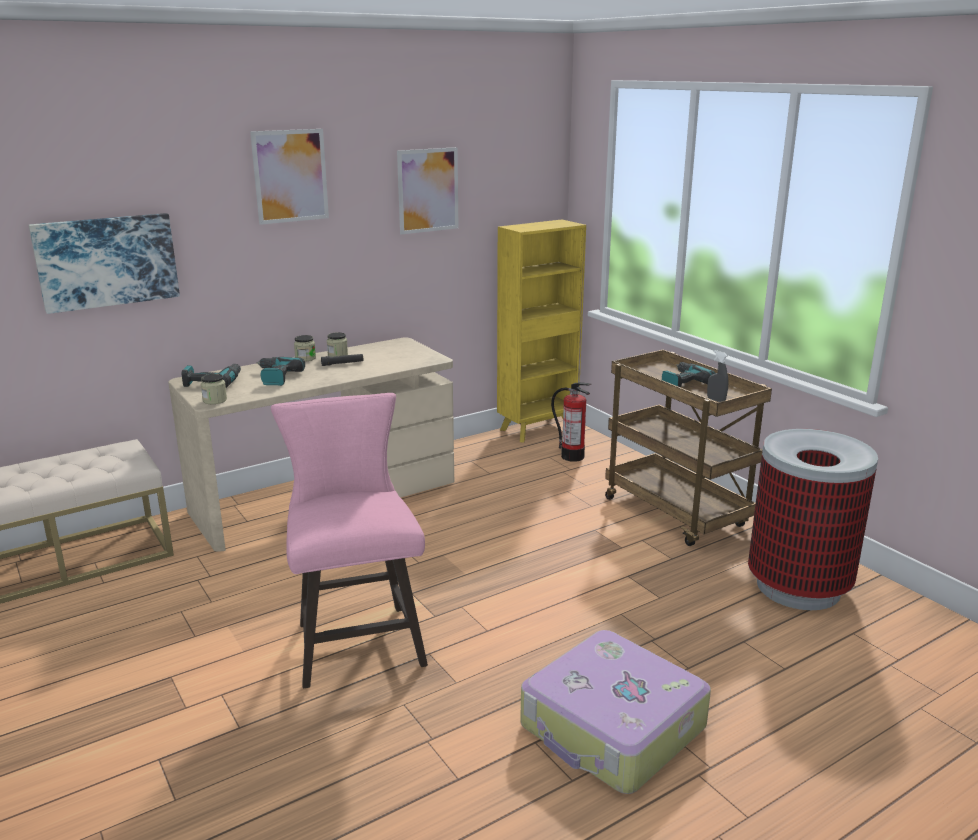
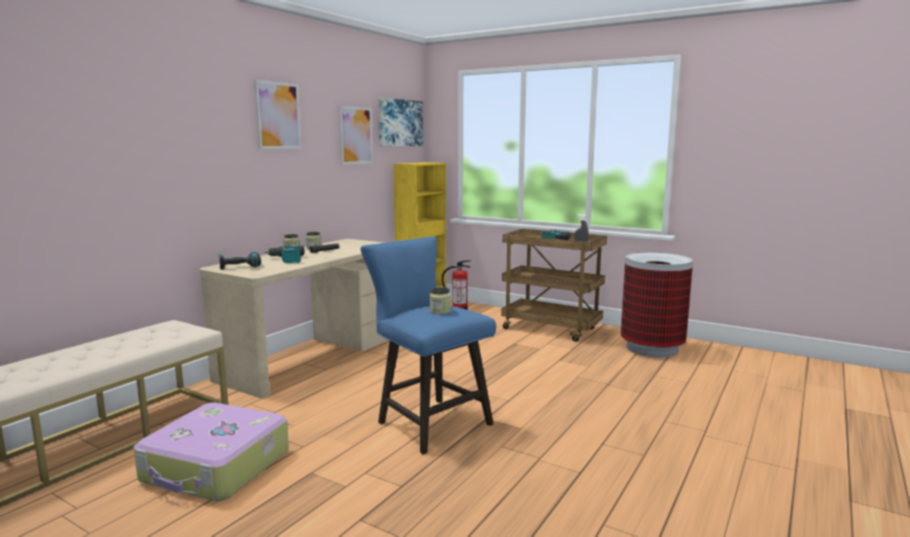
camera: 25 degrees left, 10 degrees down
(107, 261) = (155, 169): picture -> picture (399, 123)
(215, 400) = (259, 272): jar -> jar (440, 311)
(356, 638) = (428, 421): pink stool -> blue stool
(612, 728) = (636, 427): suitcase -> suitcase (216, 467)

